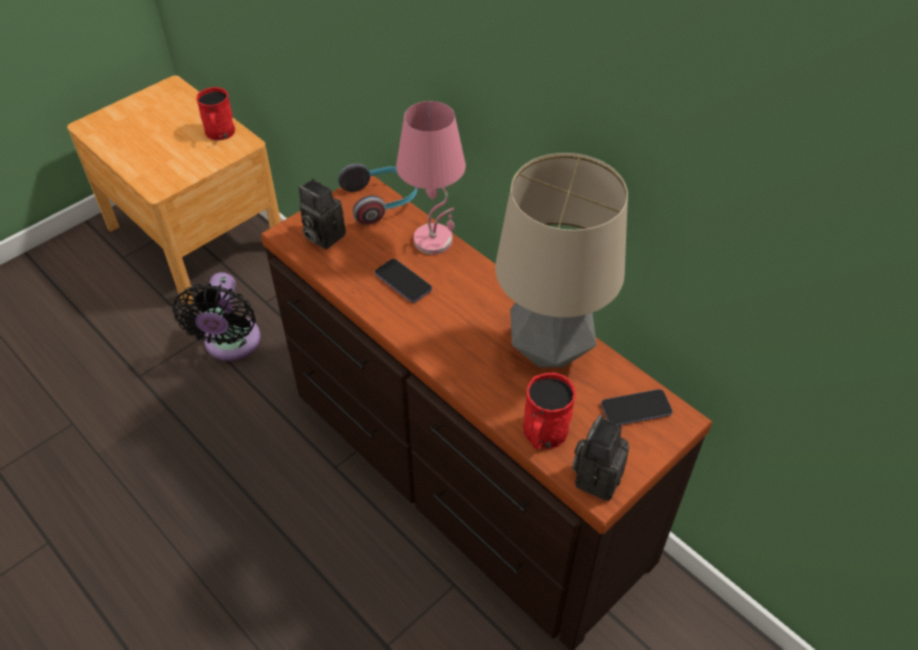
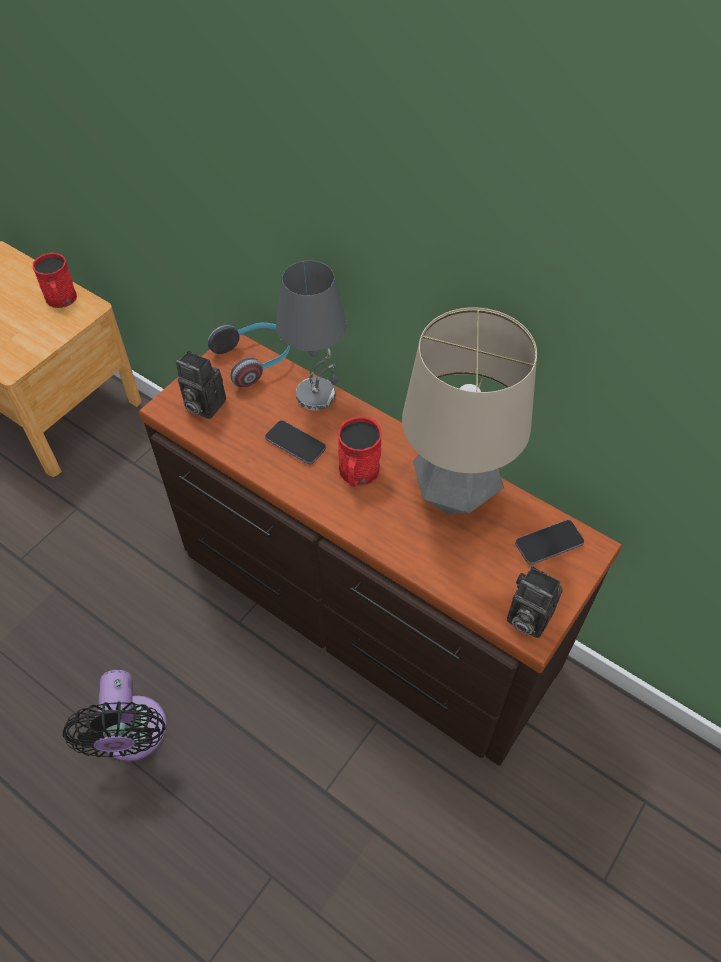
camera: 10 degrees left, 5 degrees up
(231, 344) = (108, 512): black fan -> black fan (133, 736)
(434, 240) = (317, 395): pink table lamp -> grey table lamp
(543, 434) = (467, 583): red mug -> red mug (358, 474)
(596, 476) = (526, 617): camera -> camera turned 75 degrees counterclockwise

